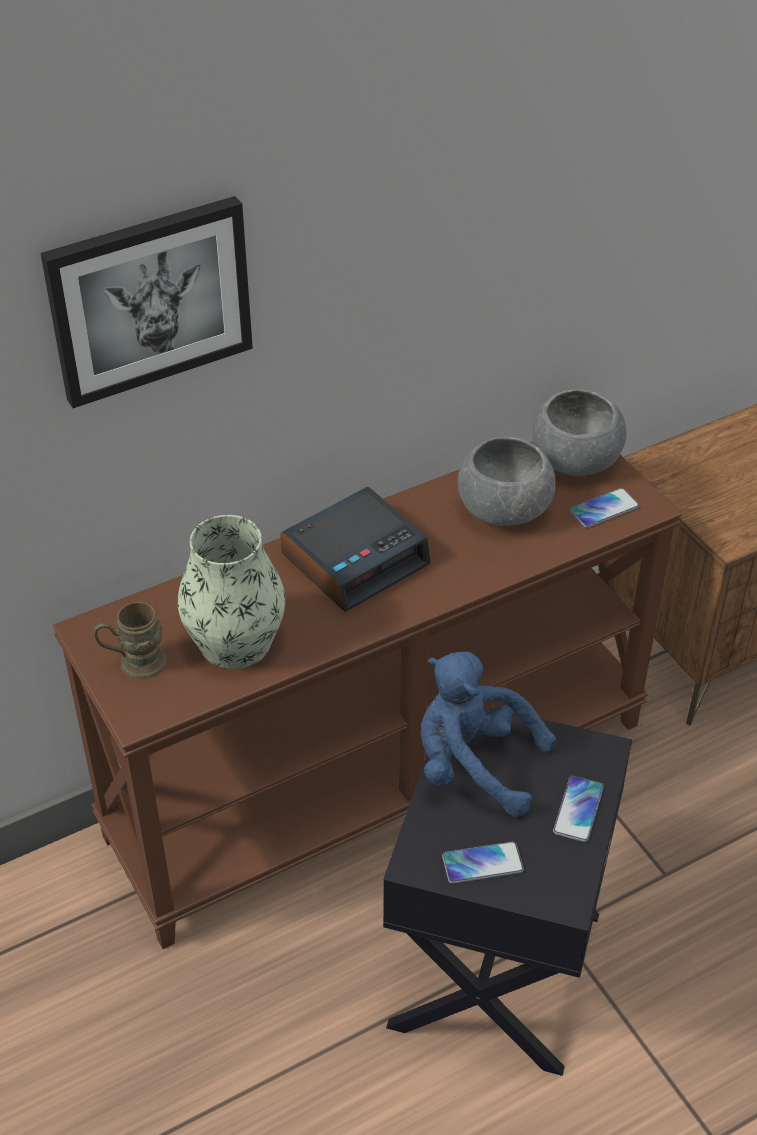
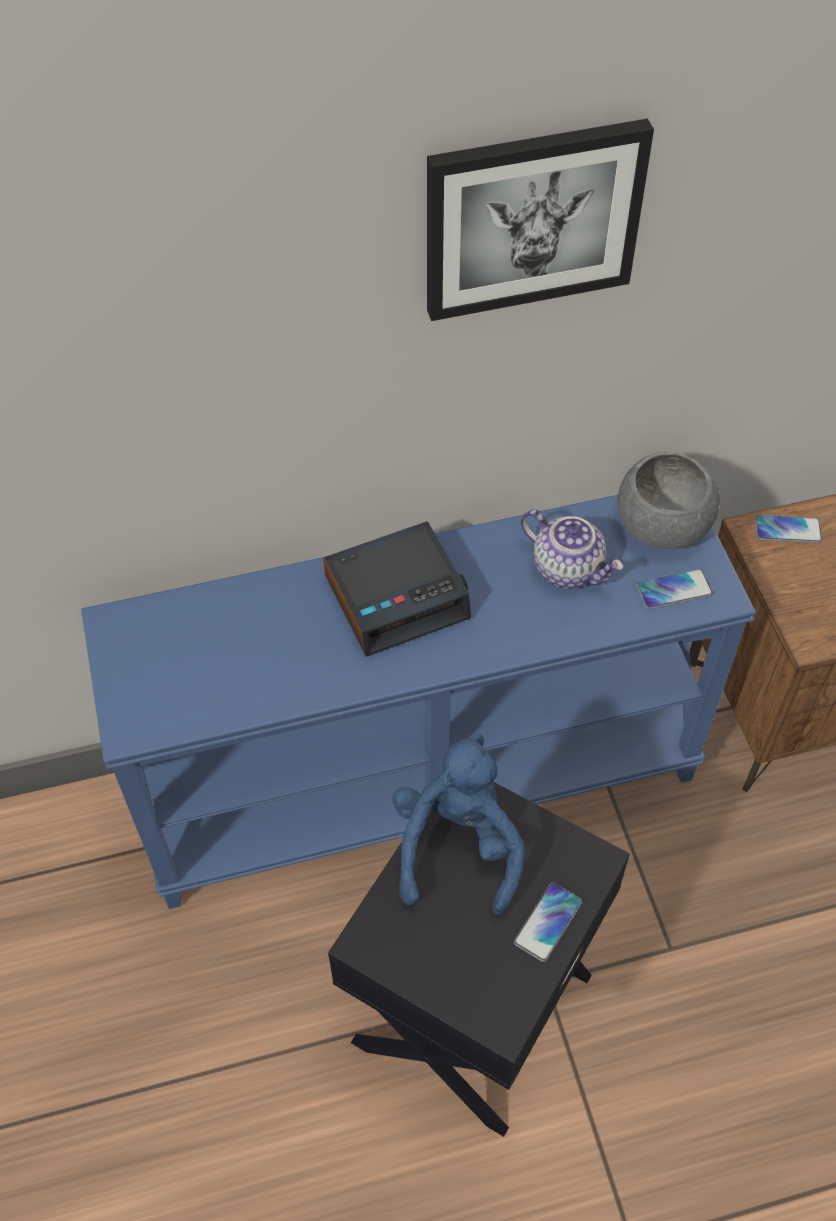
camera: 15 degrees right, 10 degrees up
(134, 664) = (143, 670): brown mug -> none
(149, 299) = (176, 321): picture -> picture (532, 218)
(235, 642) = (248, 667): vase -> none
(378, 776) = (420, 776): brown console table -> blue console table
(473, 765) = (457, 846): blue plush toy -> blue plush toy turned 60 degrees clockwise
(482, 863) = (431, 960): phone -> phone (787, 530)
(504, 509) = (568, 568): grey bowl -> teapot

